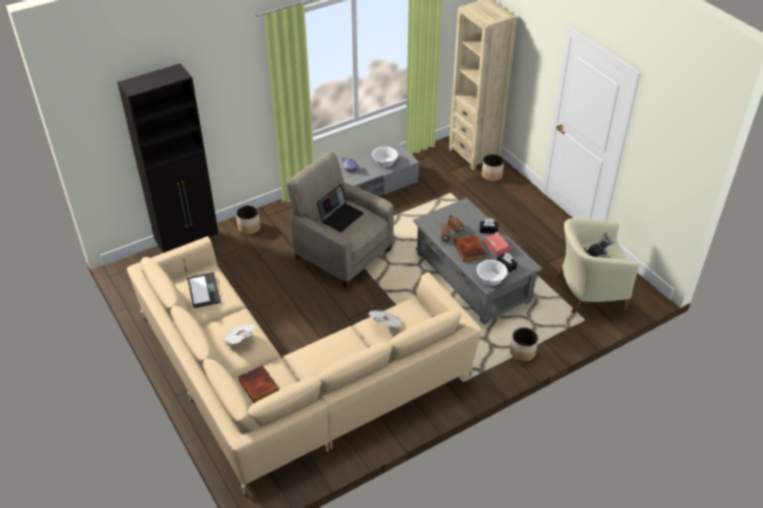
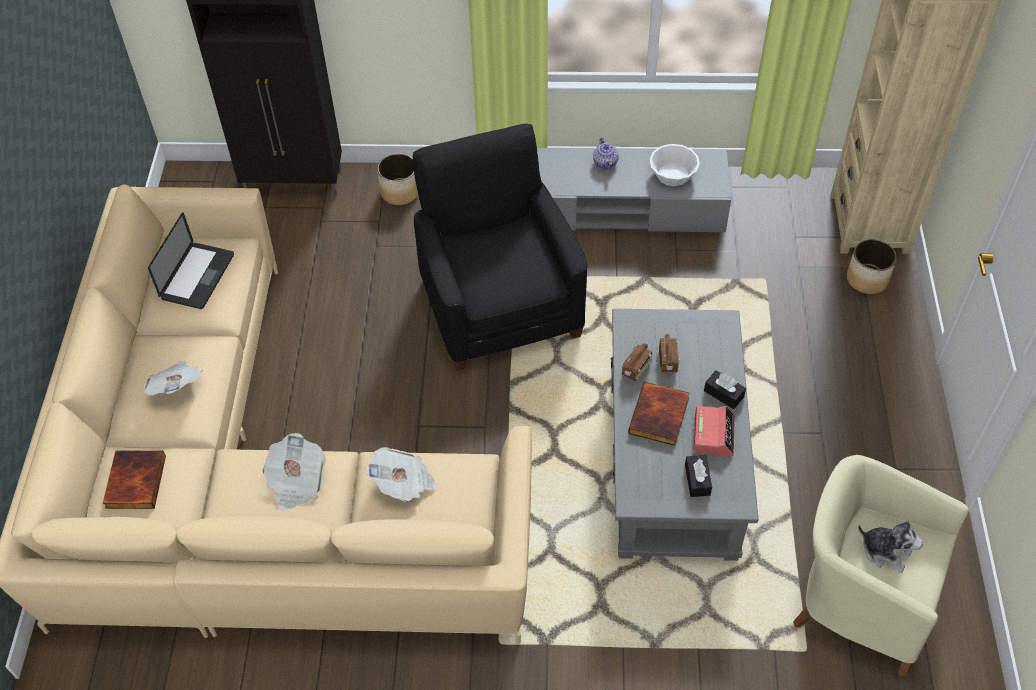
camera: 35 degrees right, 10 degrees up
(337, 348) = (296, 482): none -> newspaper
(341, 217) = (496, 247): laptop -> none
(342, 253) = (499, 305): beige armchair -> black armchair
(490, 278) = (648, 490): white bowl -> none
(522, 352) = (642, 648): planter -> none

